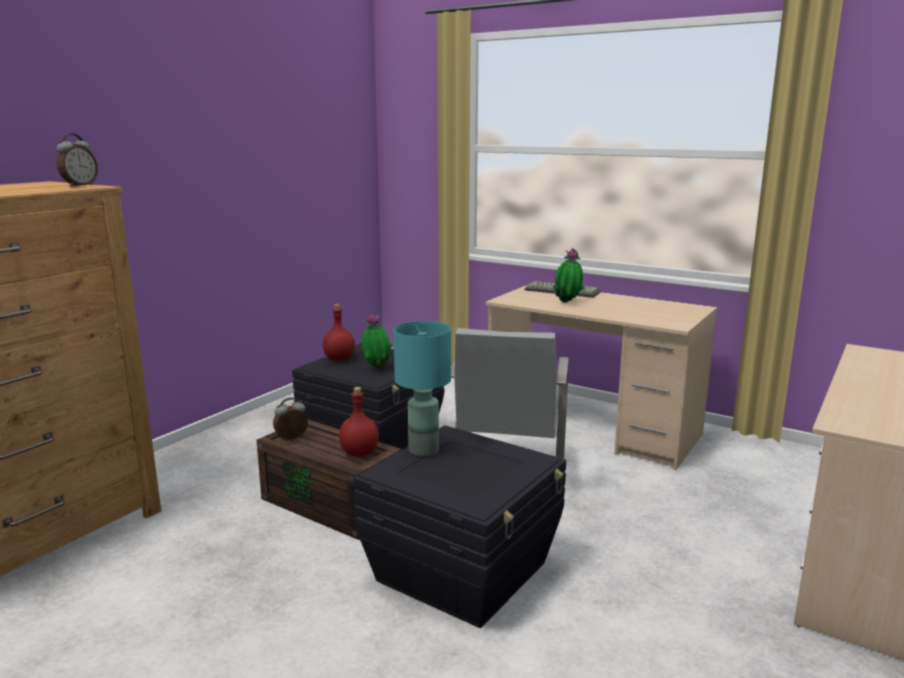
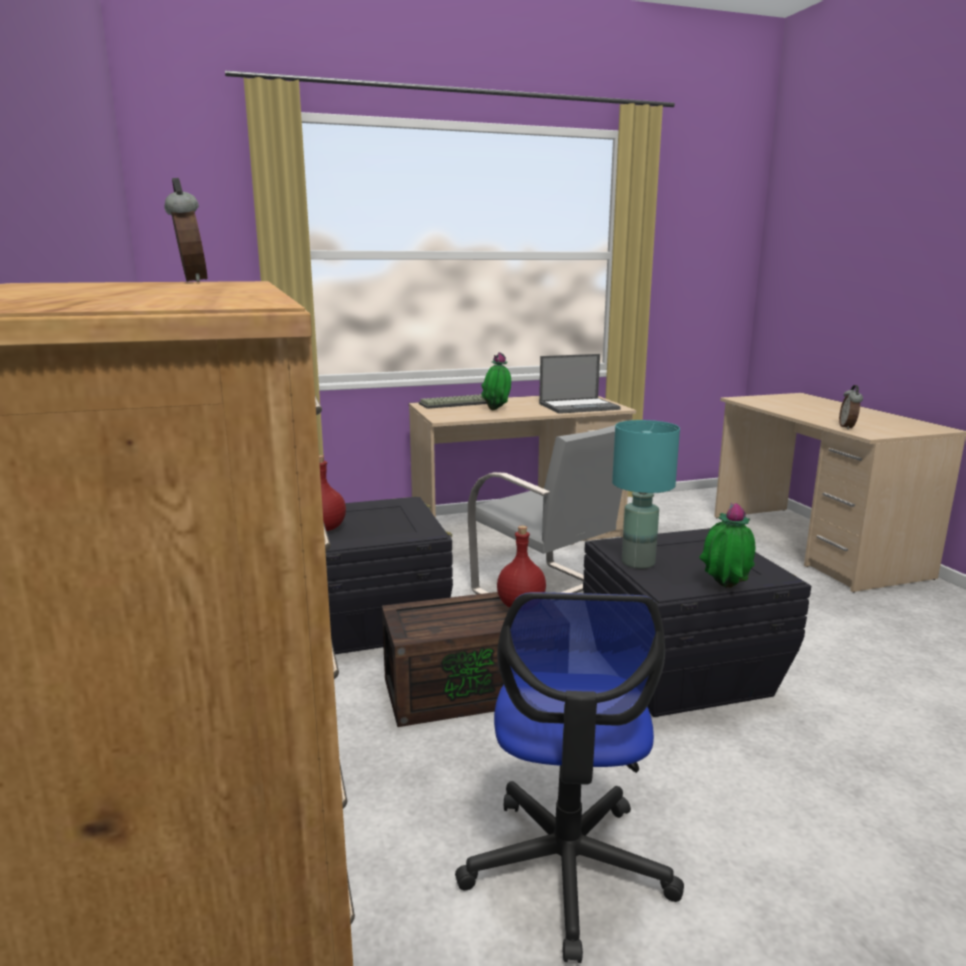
camera: 50 degrees left, 0 degrees up
(173, 603) = (567, 868): none -> office chair
(292, 438) = (427, 626): alarm clock -> alarm clock (848, 427)
(376, 369) = (392, 523): potted plant -> potted plant (724, 589)
(647, 316) = (579, 406): none -> laptop

